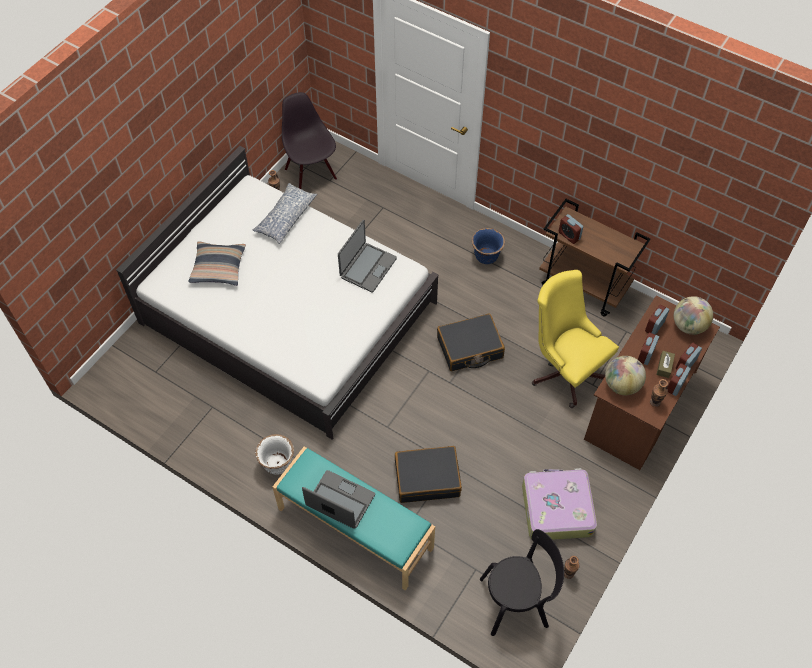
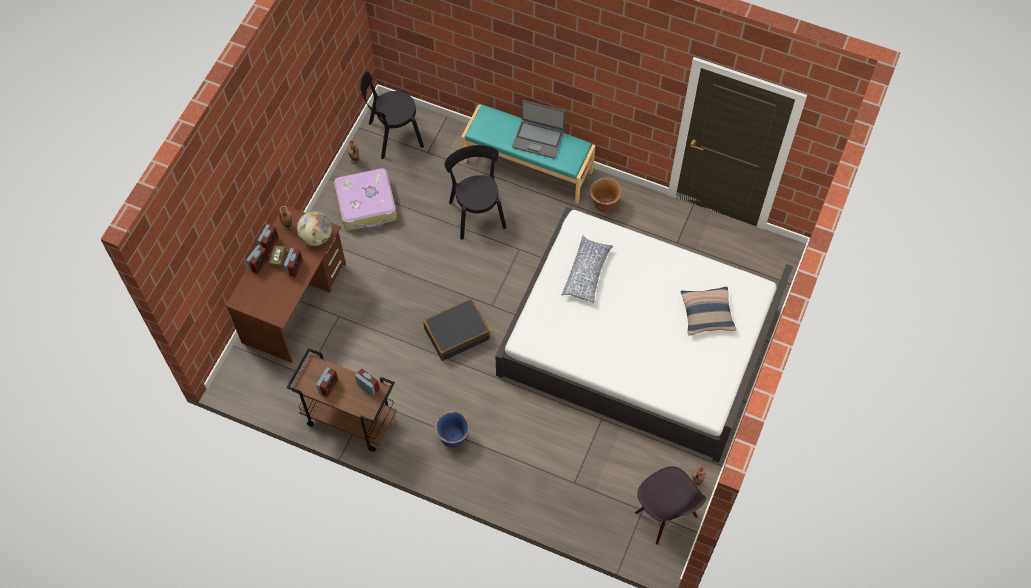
camera: 170 degrees right, 5 degrees up
(277, 464) = (604, 204): white planter -> brown planter
(285, 217) = (661, 380): pillow -> pillow (587, 273)
(367, 267) = (563, 336): laptop -> none
(427, 478) = (477, 212): black suitcase -> black chair
(564, 370) = (365, 326): yellow office chair -> none
(654, 326) = (285, 296): alarm clock -> alarm clock (328, 386)
(688, 325) = (254, 301): globe -> none

